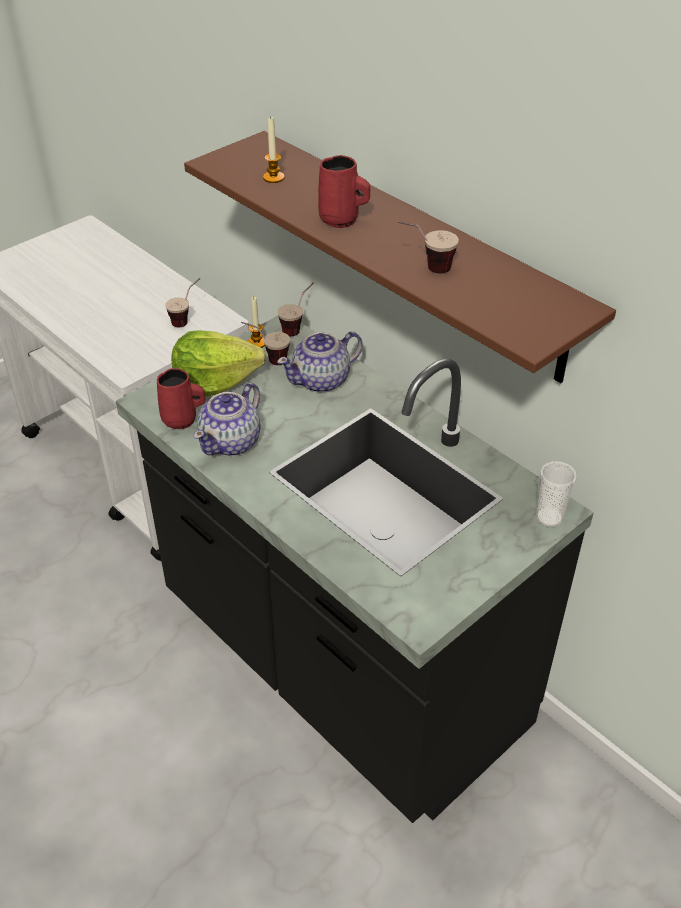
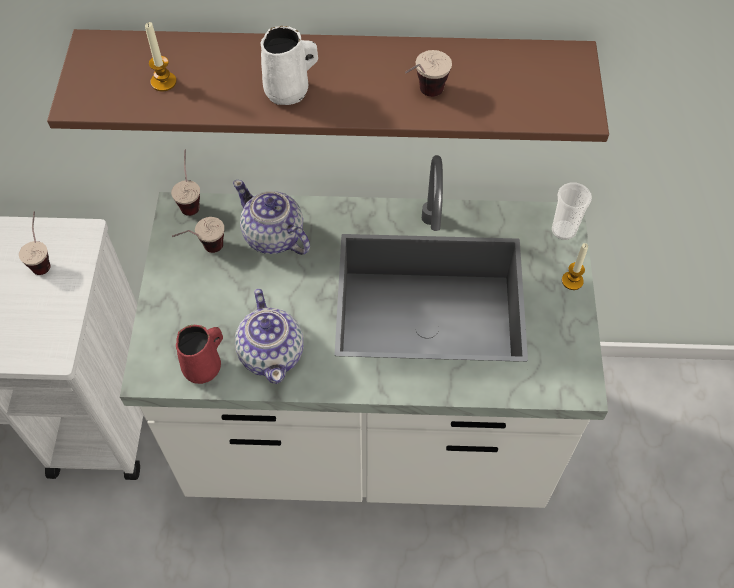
camera: 45 degrees left, 15 degrees up
(215, 381) = (185, 306): lettuce -> none
(256, 343) = (174, 241): candle -> candle (572, 281)
(322, 380) = (273, 237): teapot -> teapot turned 120 degrees clockwise
(340, 665) = (367, 438): black counter -> white counter
(341, 220) = (289, 91): red mug -> white mug

